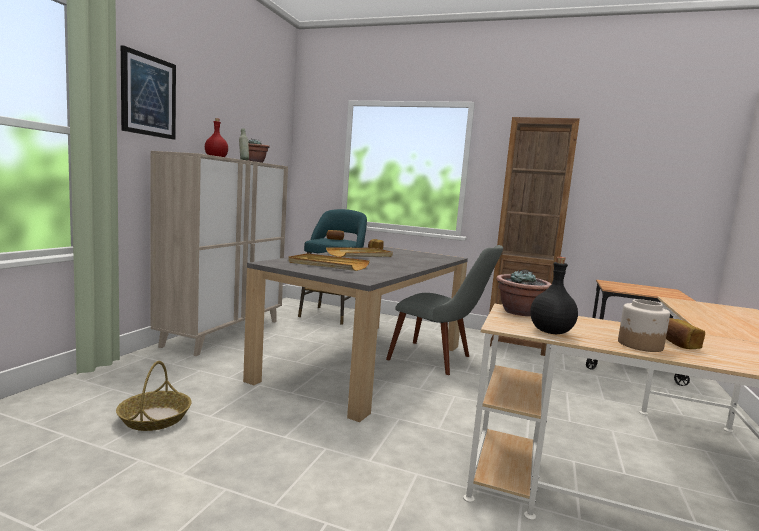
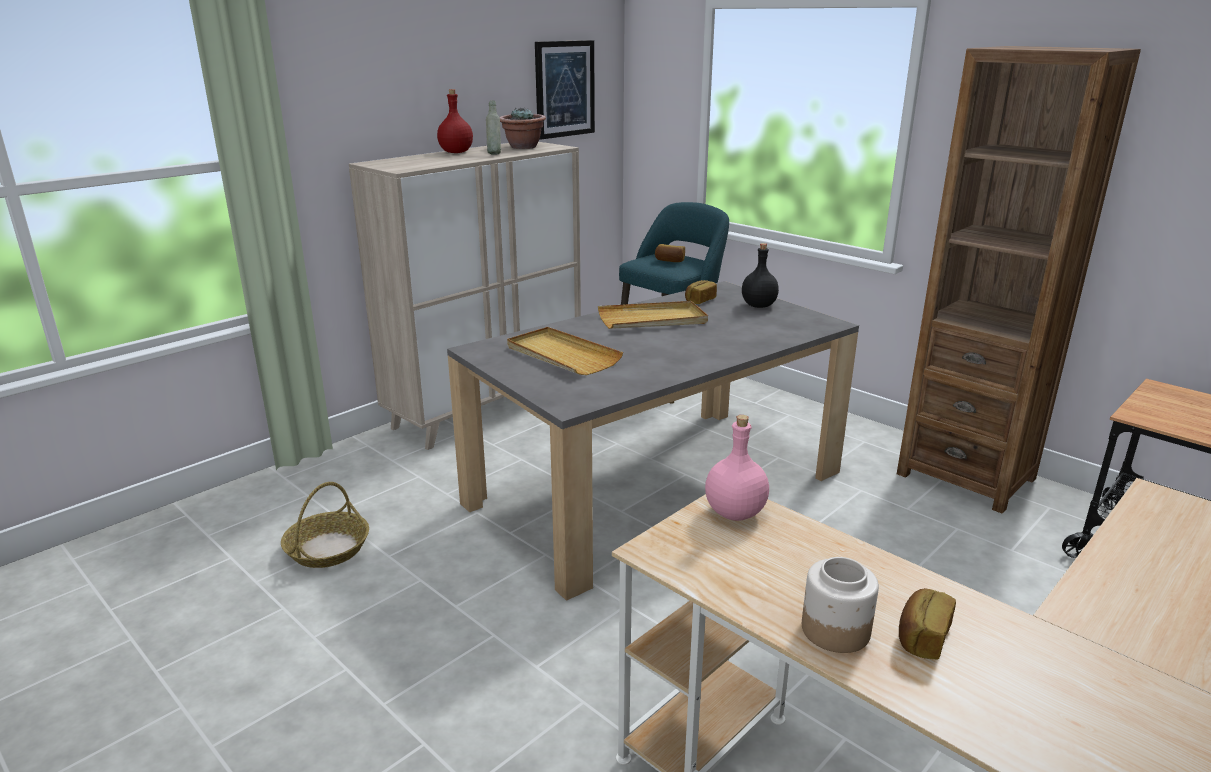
camera: 25 degrees right, 15 degrees up
(148, 96) = (338, 81): picture -> picture (564, 89)
(440, 360) = (782, 498): grey chair -> none
(519, 312) = (736, 513): potted plant -> pink bottle
(550, 332) = (718, 573): black bottle -> black bottle (758, 305)

